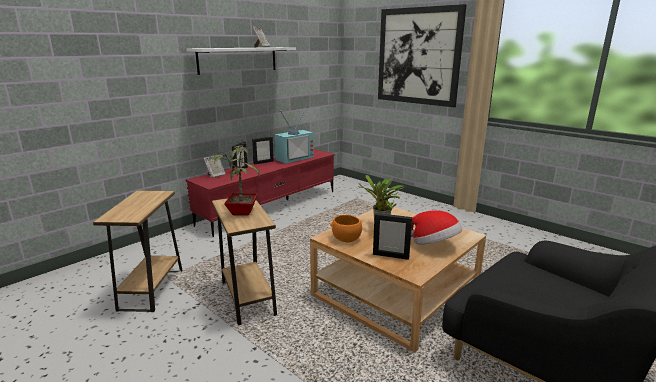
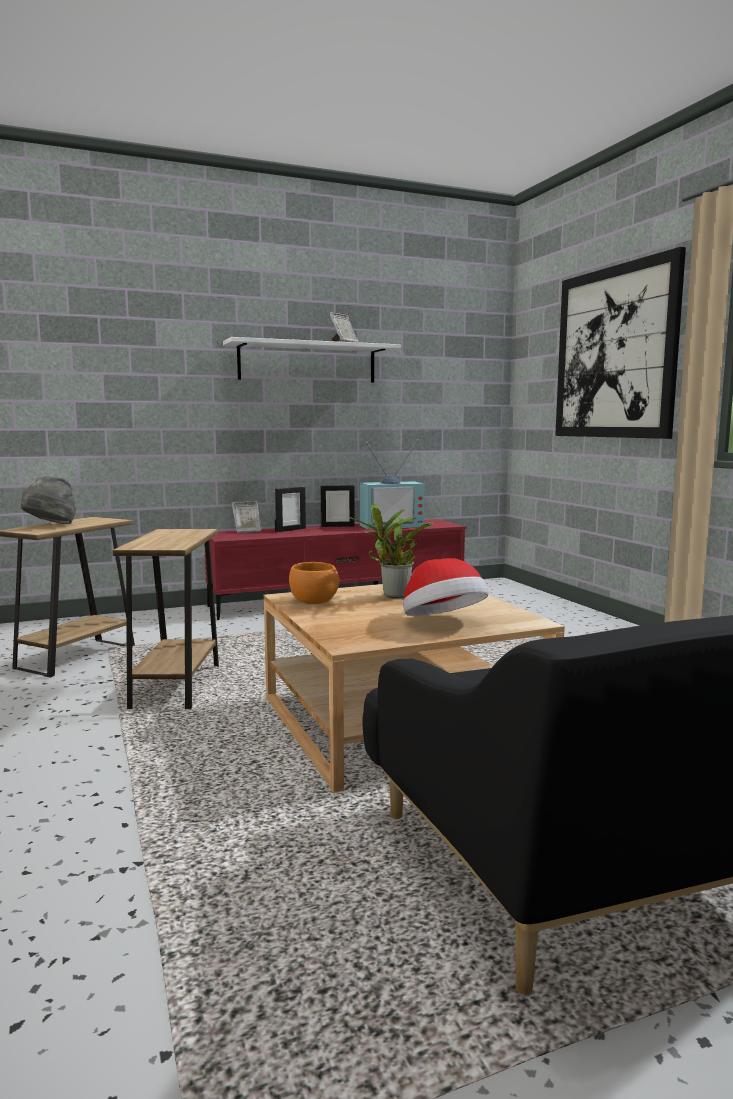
camera: 25 degrees right, 10 degrees down
(128, 209) = (50, 526): none -> grey hat
(240, 212) = (166, 538): potted plant -> none
(391, 255) = (348, 623): picture frame -> none

